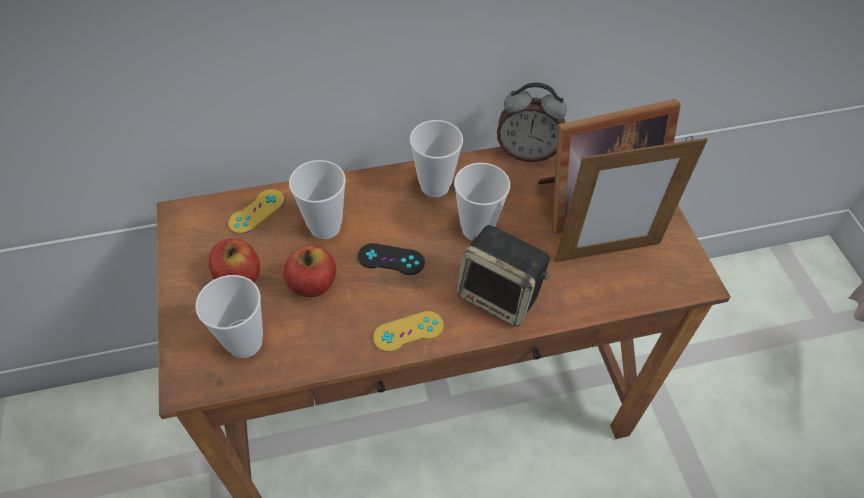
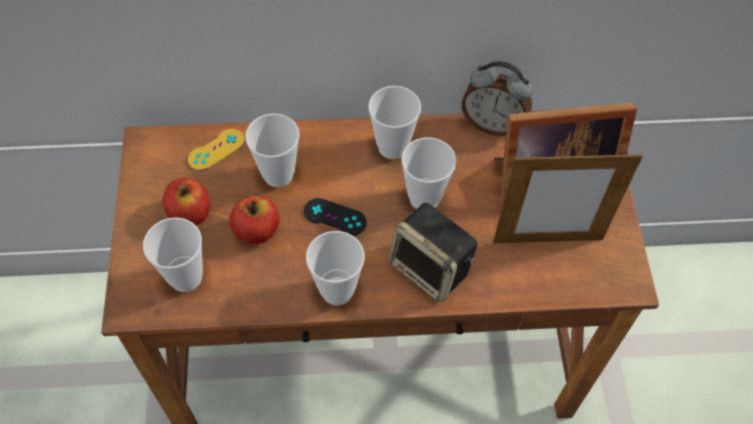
camera: 10 degrees right, 5 degrees up
(408, 331) = (337, 290): yellow game controller -> cup

